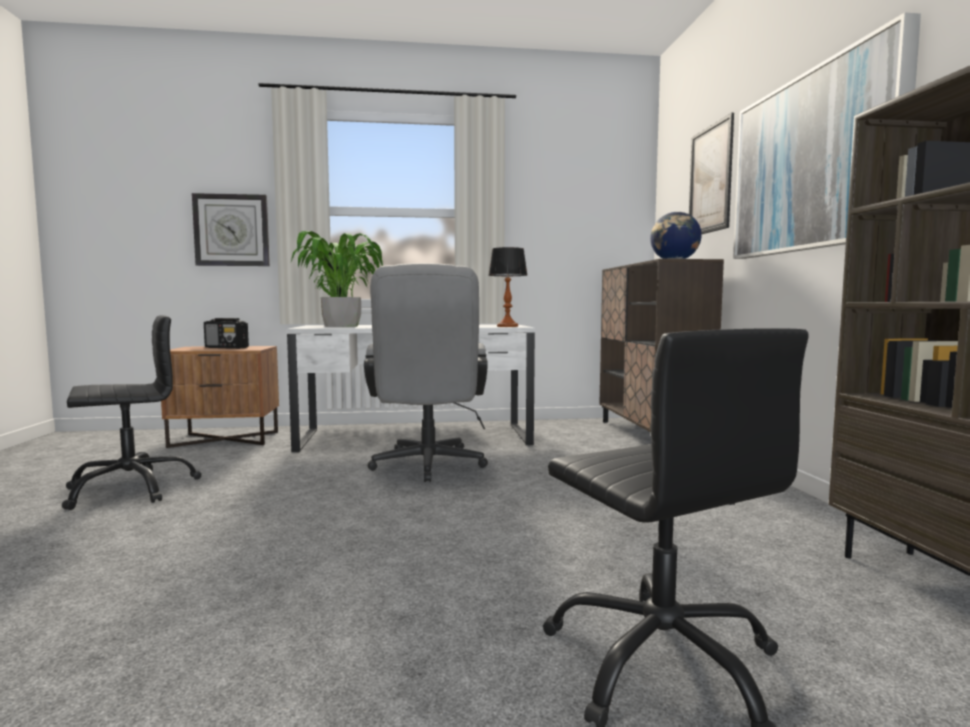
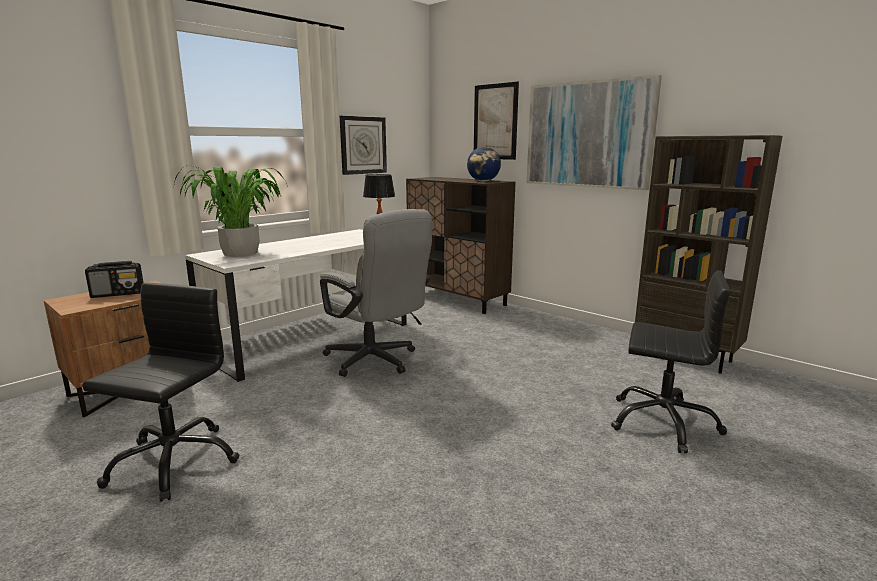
camera: 40 degrees left, 10 degrees up
(232, 230) = (66, 154): wall clock -> wall clock (363, 145)

